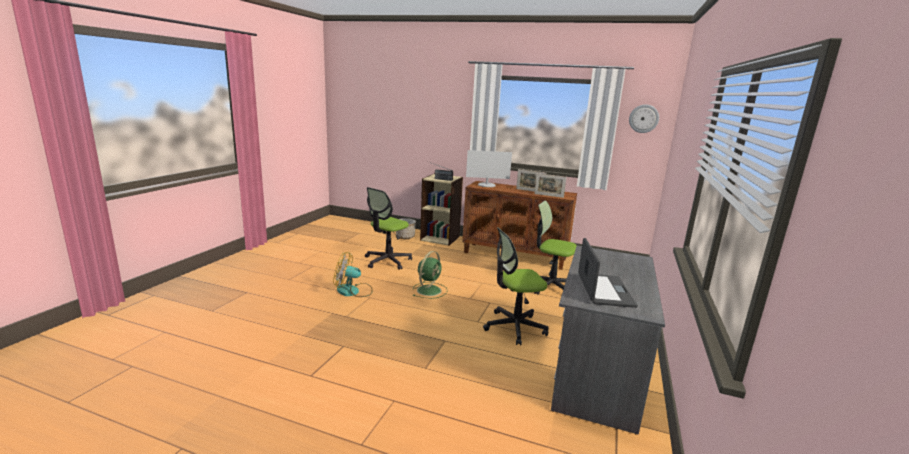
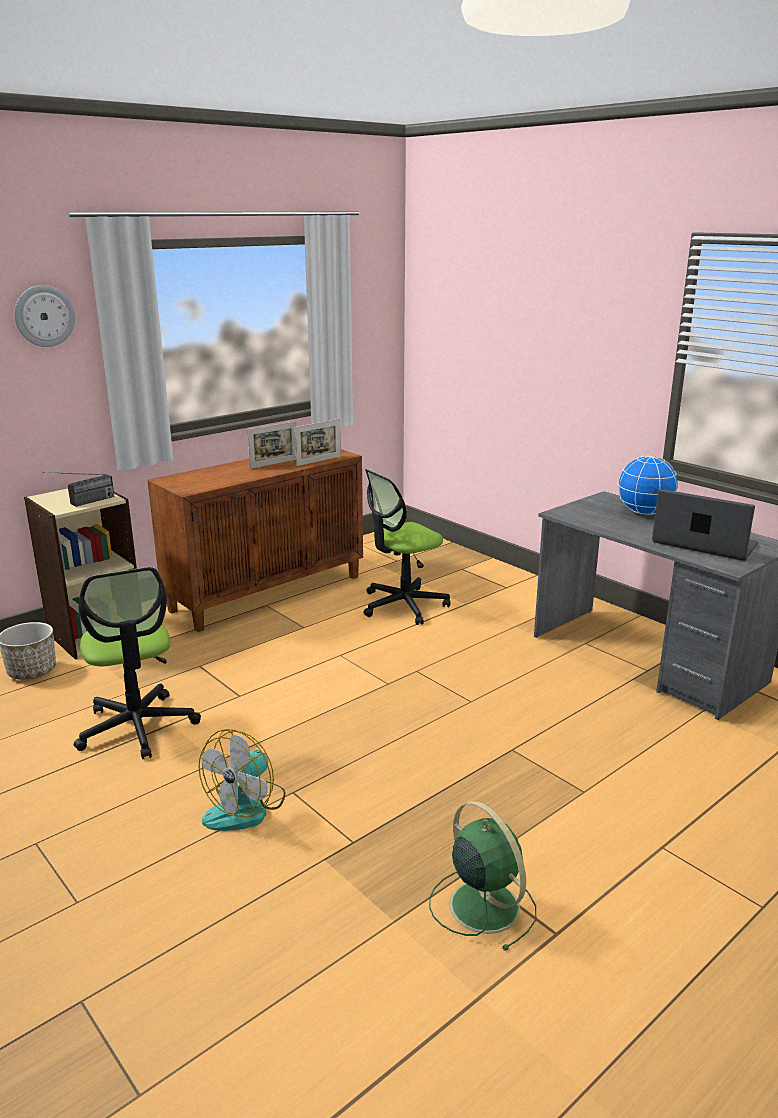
camera: 60 degrees left, 5 degrees up
(429, 290) = (323, 714): green fan -> green fan (482, 904)
(486, 185) = (195, 480): monitor -> none
(514, 327) = (507, 676): office chair -> none
(632, 270) = (644, 513): none -> globe
(643, 118) = (370, 295): wall clock -> wall clock (44, 316)

